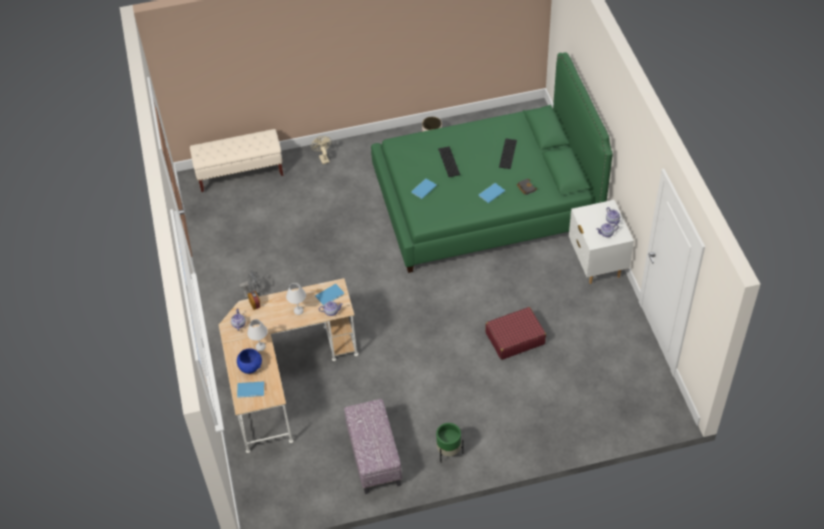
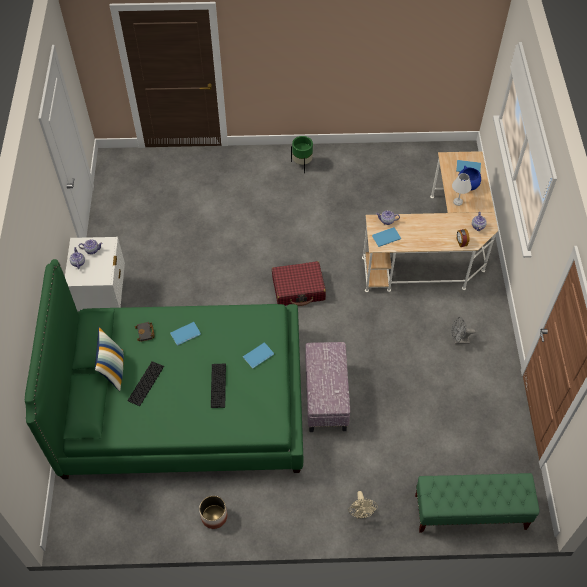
camera: 170 degrees left, 5 degrees up
(240, 173) = (470, 512): beige bench -> green bench
(299, 310) = (418, 228): white table lamp -> none
(375, 457) = (363, 171): ottoman -> ottoman (325, 397)
(514, 338) = (213, 243): red suitcase -> red suitcase (298, 289)
(538, 157) = (113, 370): none -> pillow

